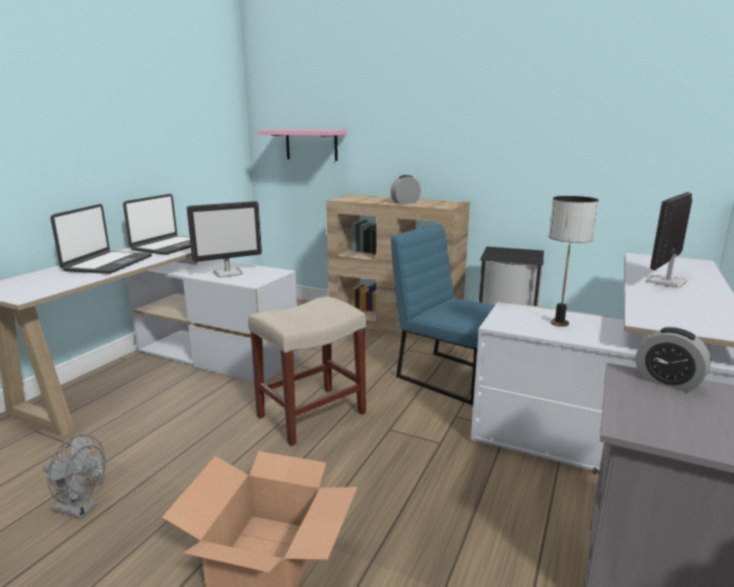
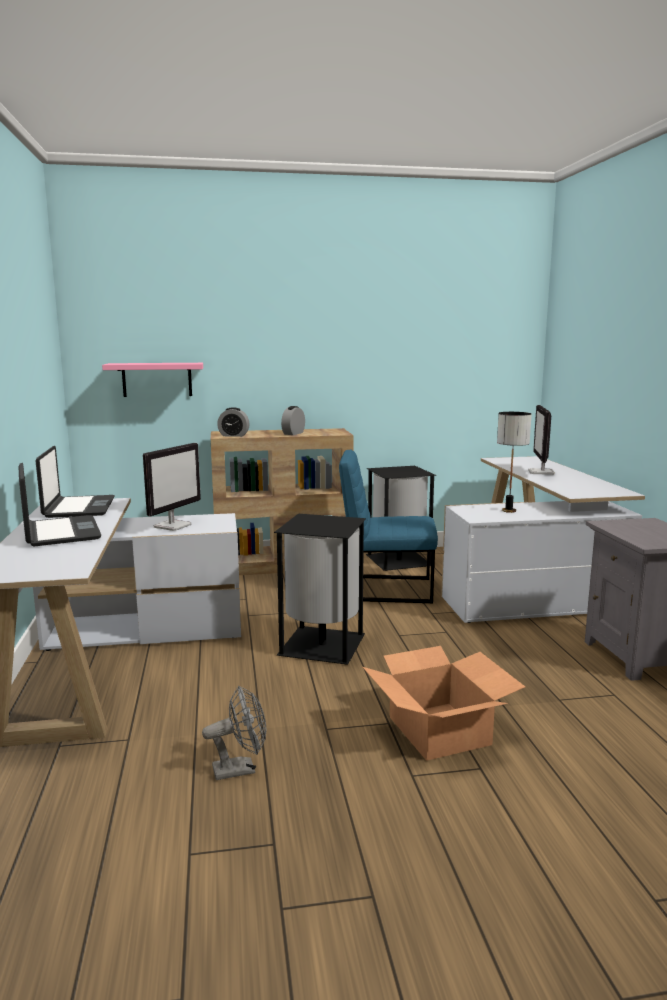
camera: 35 degrees left, 5 degrees down
(310, 415) = (323, 646): beige stool -> black trash can
(667, 382) = (627, 522): alarm clock -> alarm clock (233, 435)

